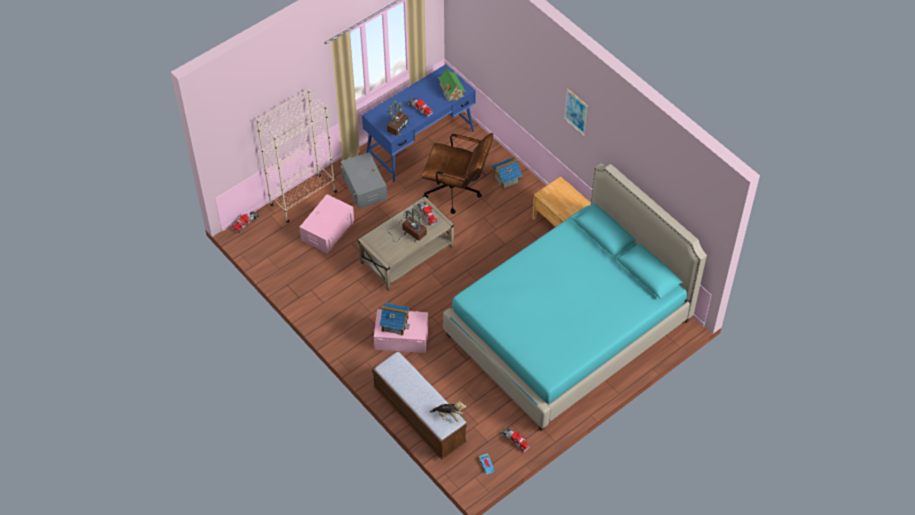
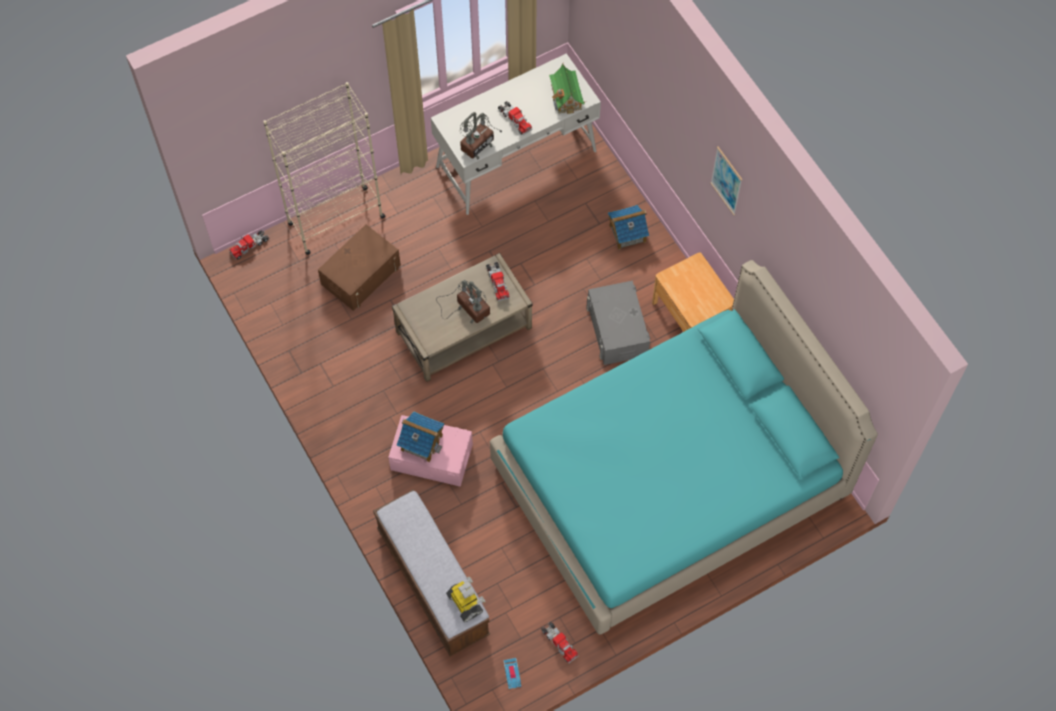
camera: 10 degrees right, 10 degrees up
(327, 230) = (361, 274): pink storage box -> brown storage box
(364, 187) = (425, 216): grey storage box -> grey storage box (617, 330)
(420, 143) = (516, 159): blue desk -> white desk
(448, 415) = (465, 603): plush toy -> toy robot
(457, 192) = (554, 243): brown office chair -> none

